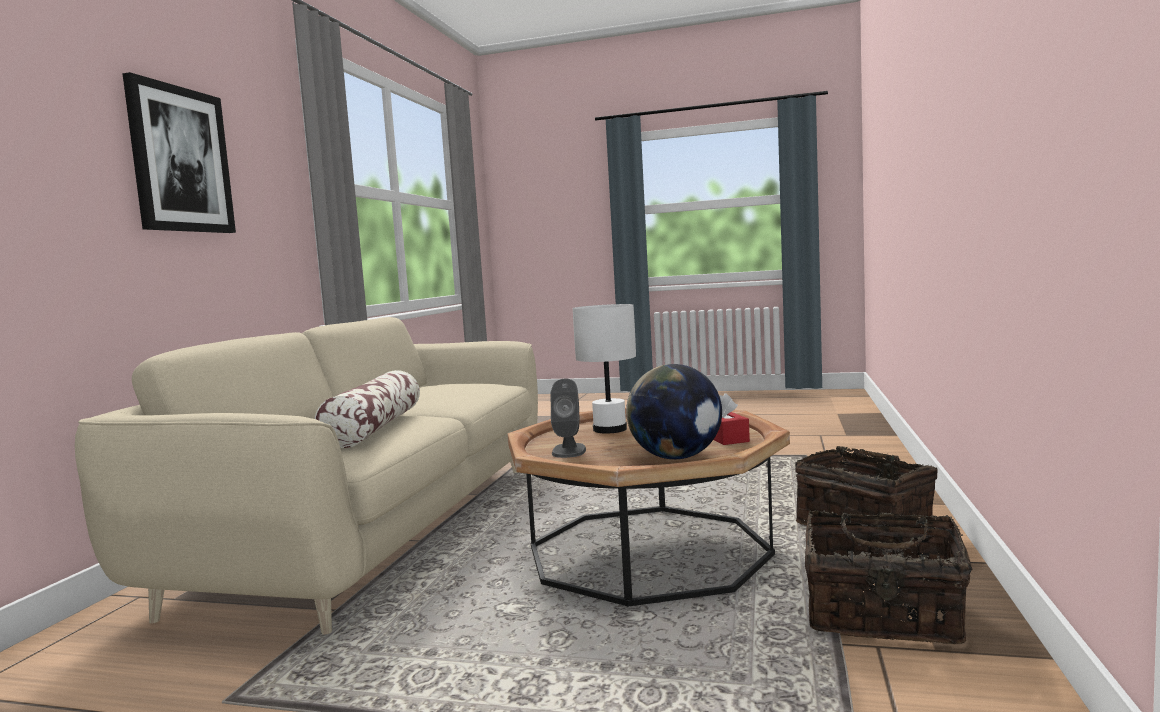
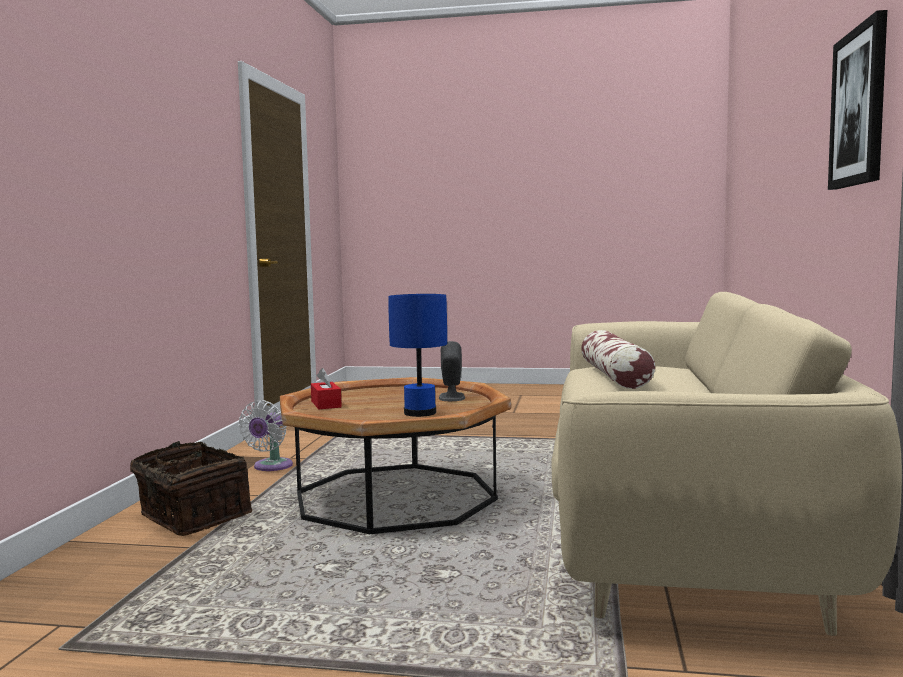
camera: 175 degrees right, 0 degrees up
(609, 429) = (420, 413): white table lamp -> blue table lamp
(676, 457) = (373, 393): globe -> none
(882, 616) = (270, 467): basket -> white fan

